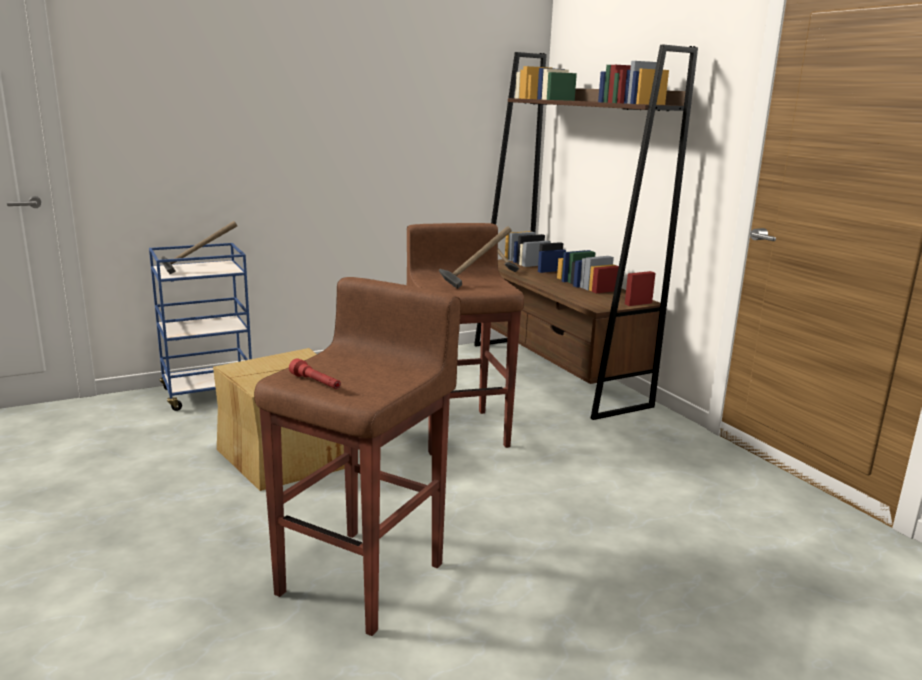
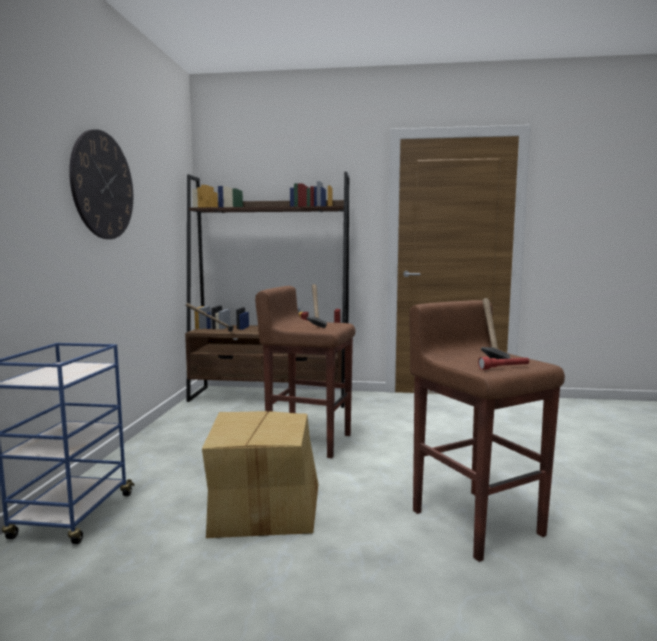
camera: 55 degrees left, 10 degrees down
(198, 270) = (67, 373): hammer -> hammer (489, 356)
(332, 85) = (103, 185): none -> wall clock

